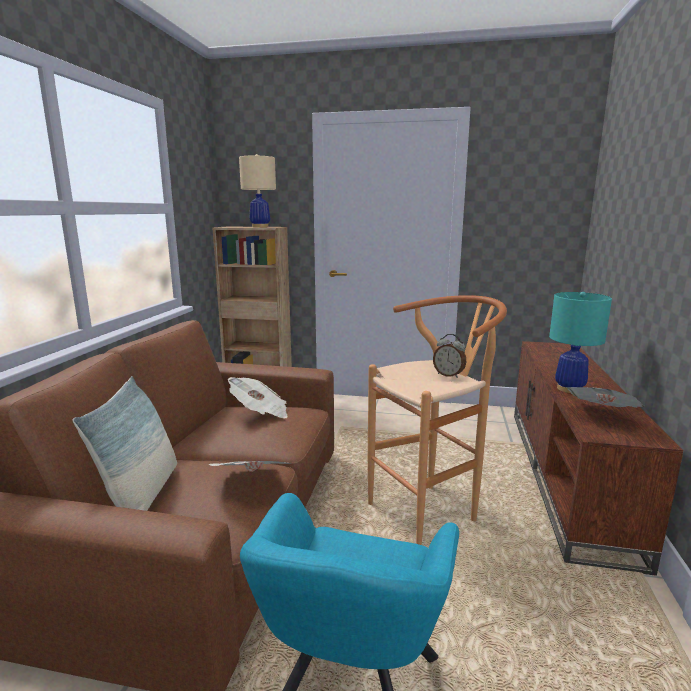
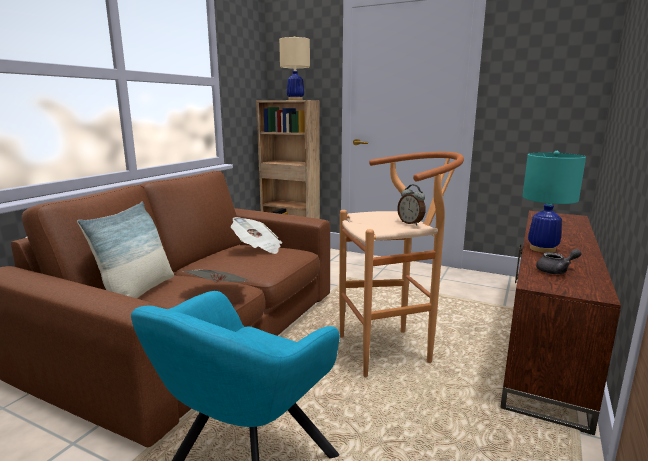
camera: 15 degrees right, 0 degrees up
(601, 415) = (556, 271): newspaper -> grey teapot

